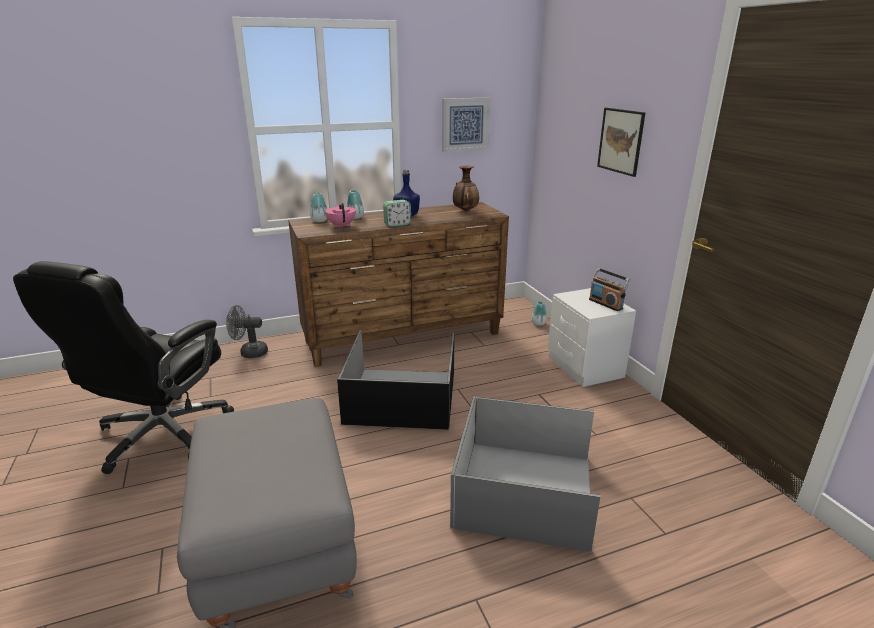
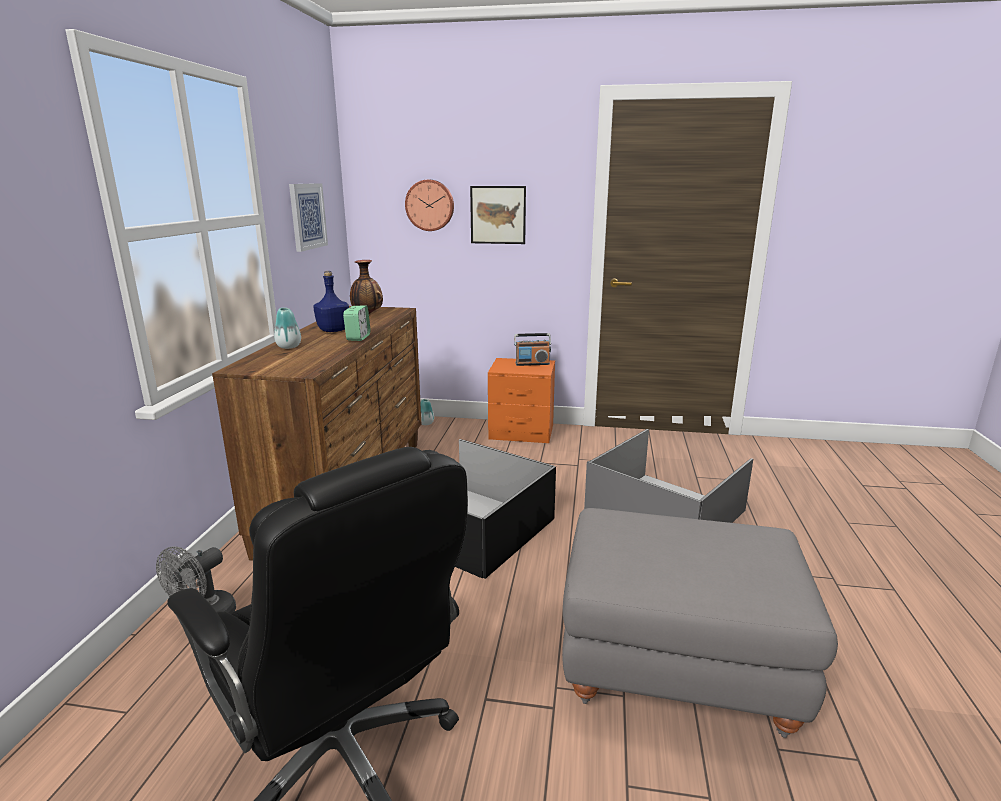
camera: 60 degrees left, 5 degrees down
(319, 221) = (262, 361): vase -> none
(341, 225) = (309, 355): pink teapot -> none
(579, 123) = (430, 205): none -> wall clock
(584, 367) = (521, 432): white nightstand -> orange nightstand

